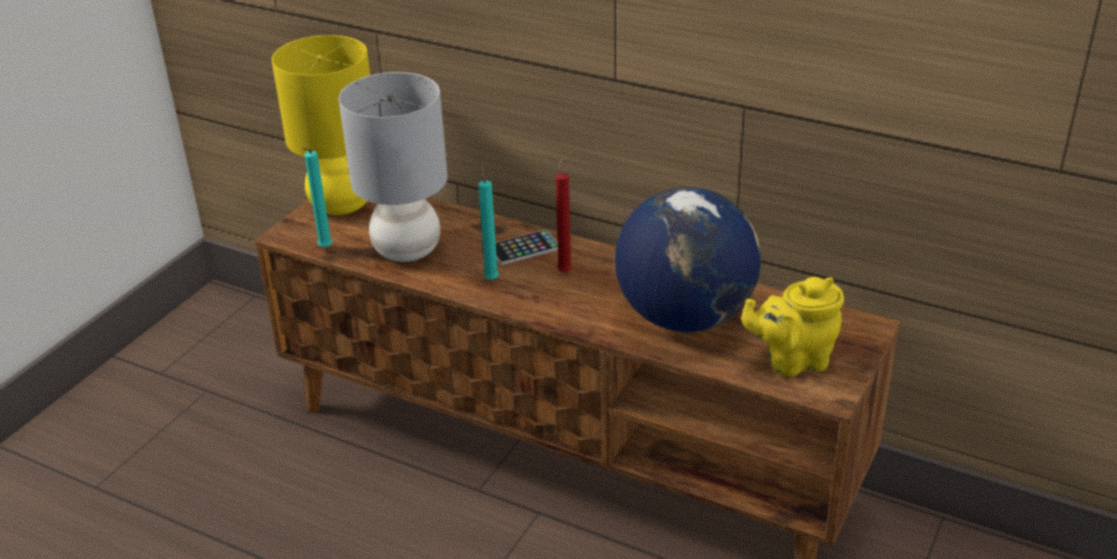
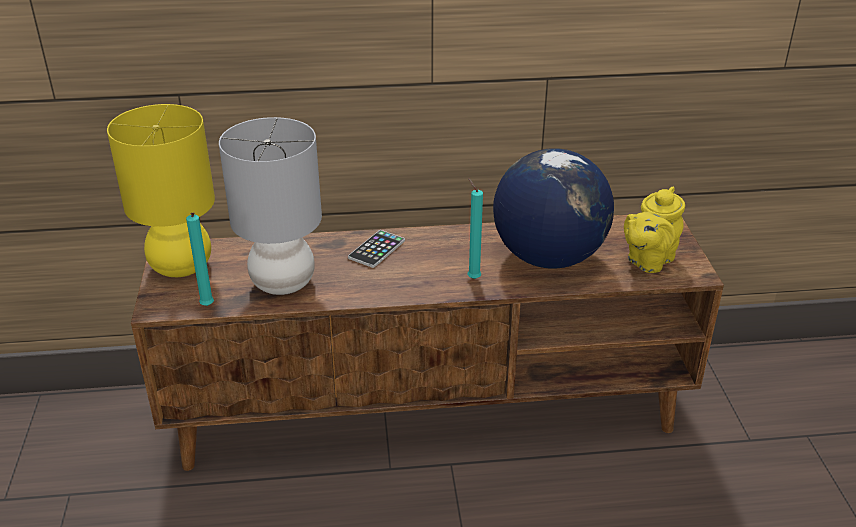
camera: 35 degrees left, 0 degrees up
(491, 278) = (377, 280): turquoise candle -> turquoise candle (472, 278)
(565, 271) = (427, 255): red candle -> none

